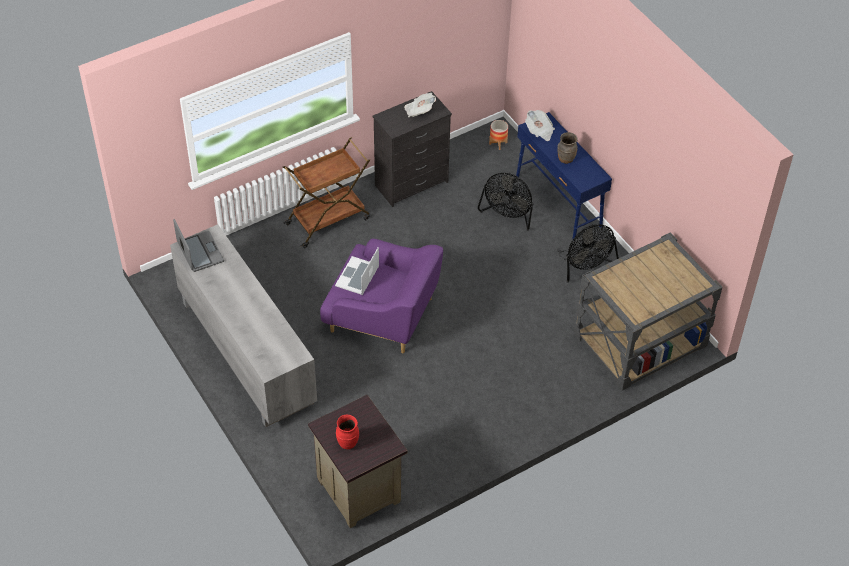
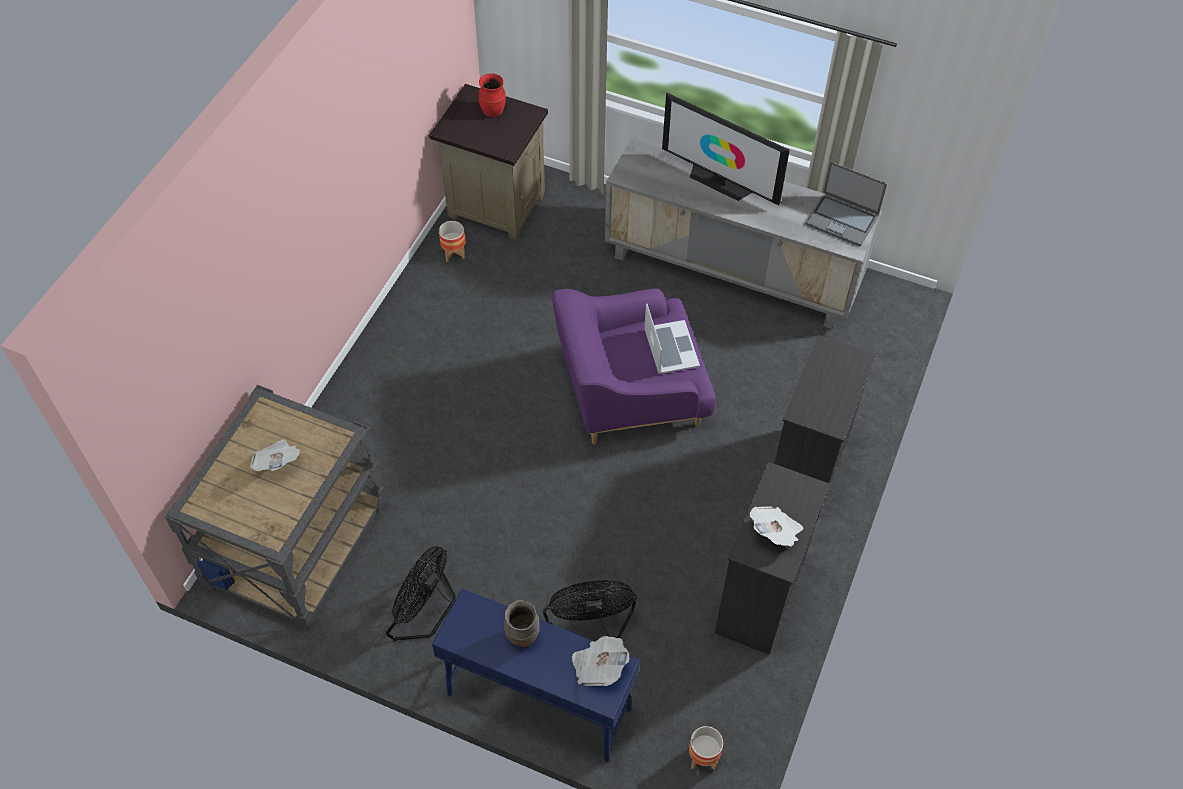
camera: 145 degrees right, 5 degrees up
(243, 317) = (720, 181): none -> television
(328, 222) = (805, 472): brown cart -> black dresser
(417, 471) = (454, 253): none -> planter
(644, 282) = (278, 462): none -> newspaper

